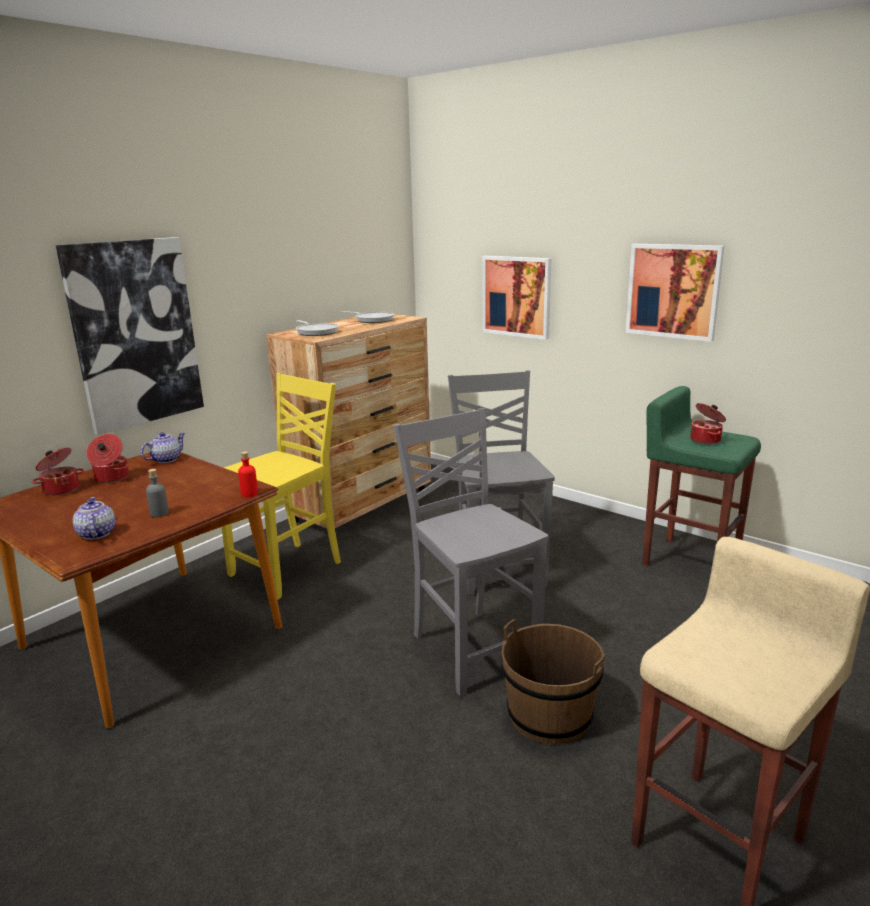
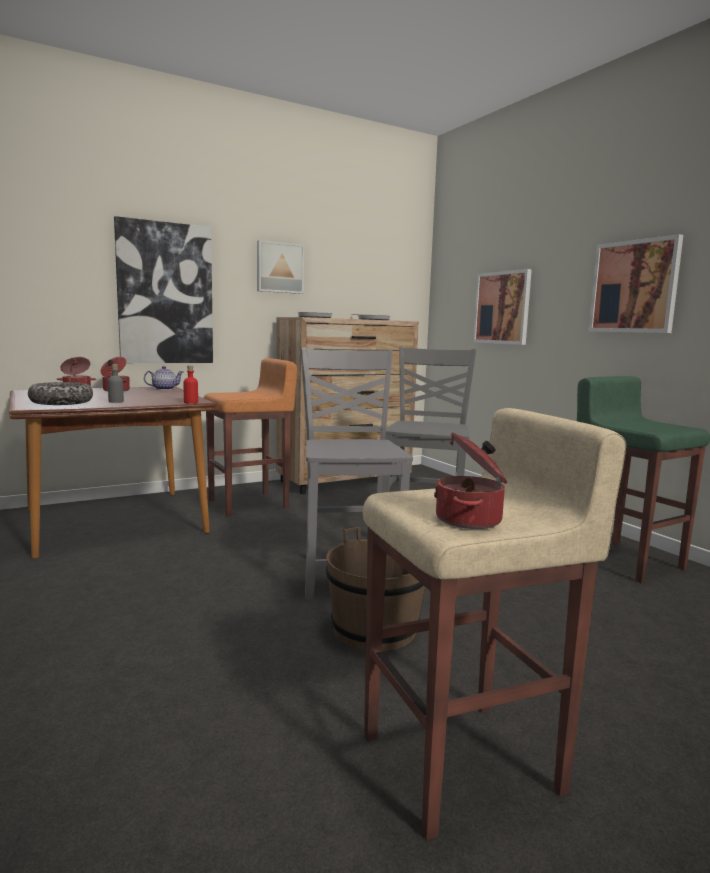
camera: 20 degrees right, 10 degrees down
(96, 534) = (61, 403): teapot -> bowl
(260, 272) = (279, 268): none -> picture
(289, 569) = (250, 504): yellow chair -> orange stool
(706, 440) = (643, 424): cooking pot -> cooking pot (470, 520)

